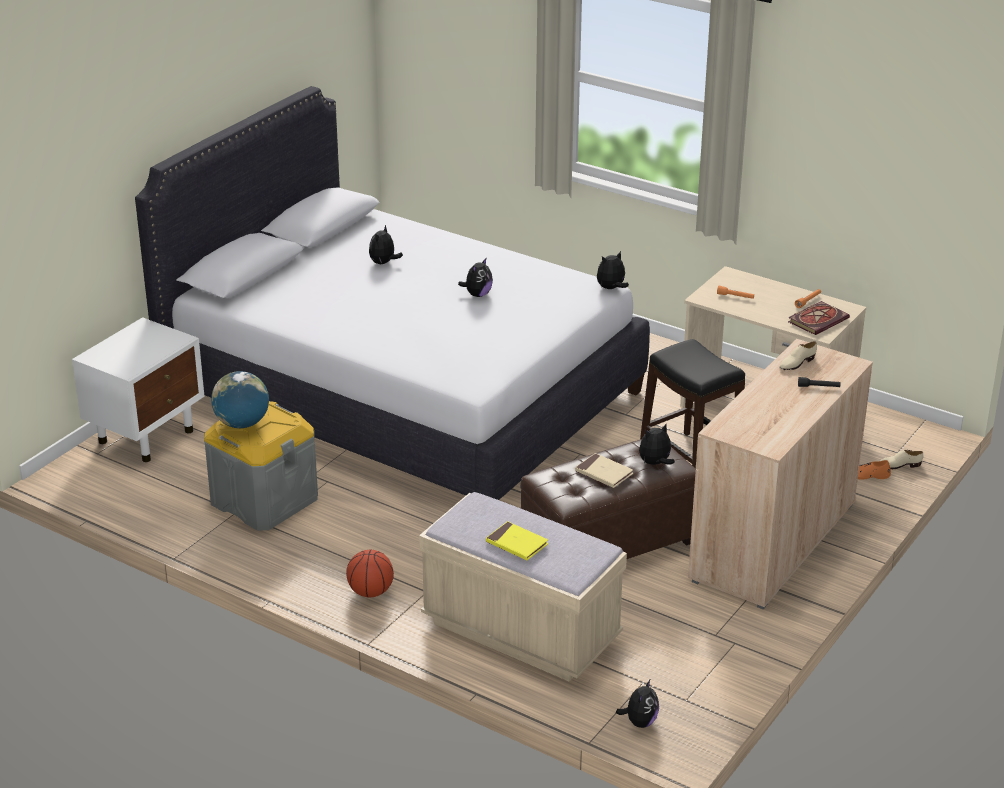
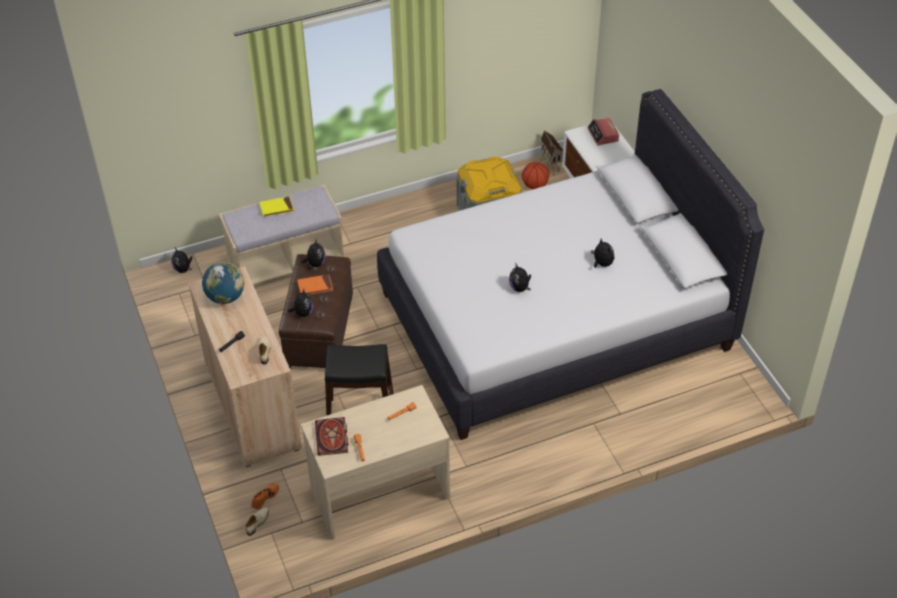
camera: 125 degrees right, 15 degrees up
(113, 488) = (551, 168): none -> toy house
(114, 352) = (603, 135): none -> alarm clock
(242, 424) = (493, 167): globe -> globe (225, 297)
(371, 592) = (370, 224): basketball -> basketball (534, 186)
(604, 473) = (315, 286): beige book -> orange book
(611, 288) = (472, 357): plush toy -> plush toy (315, 263)

